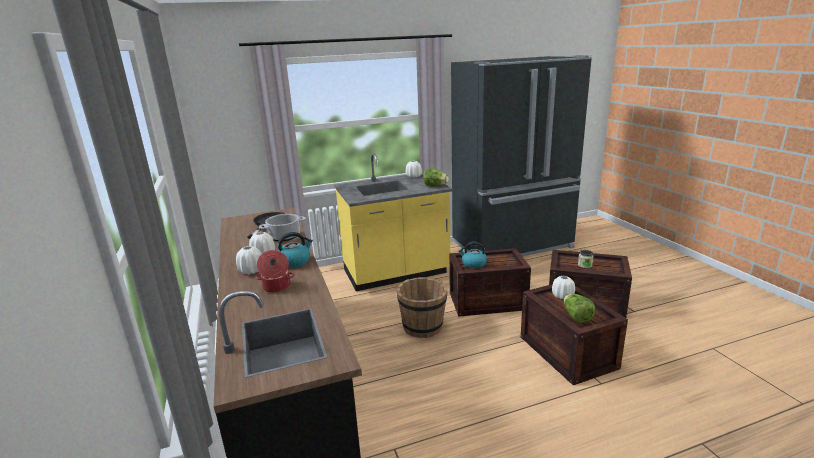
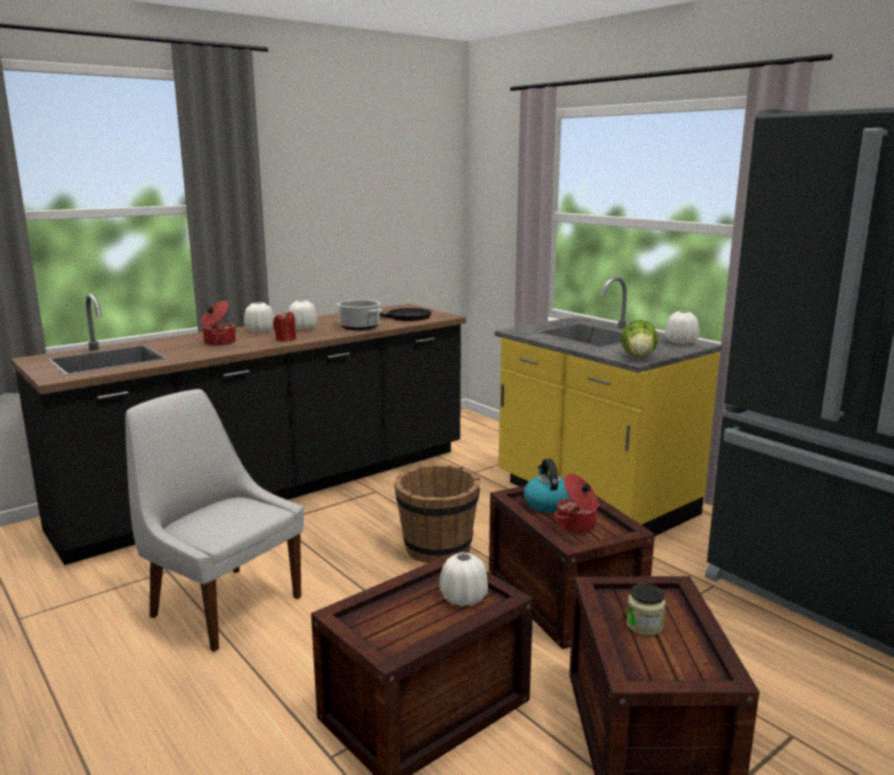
camera: 70 degrees right, 5 degrees down
(294, 262) = (285, 339): kettle -> red candle
(455, 418) = (222, 605): none -> white chair
(500, 262) = (577, 526): none -> cooking pot
(576, 317) = (383, 615): lettuce -> none

